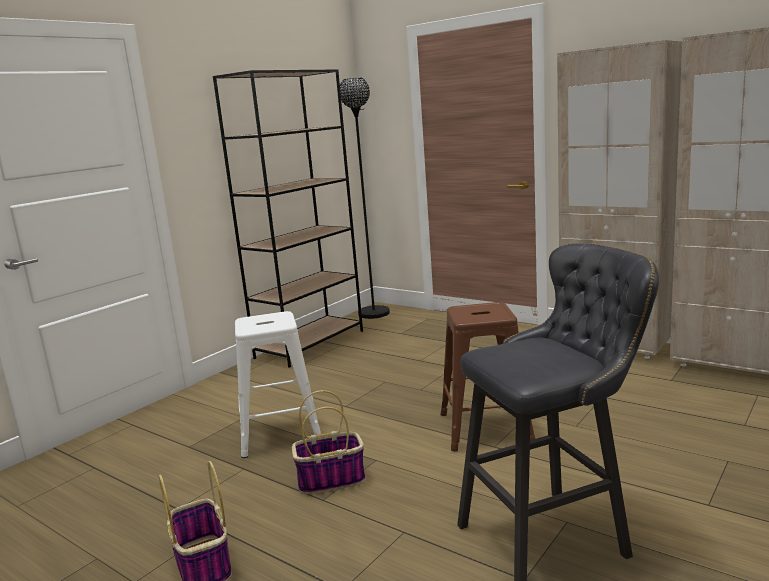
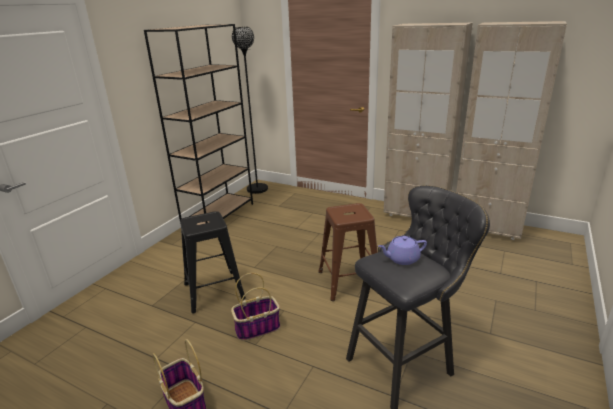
camera: 10 degrees left, 10 degrees up
(280, 433) = (214, 291): white stool -> black stool
(532, 349) = (402, 259): none -> purple teapot

